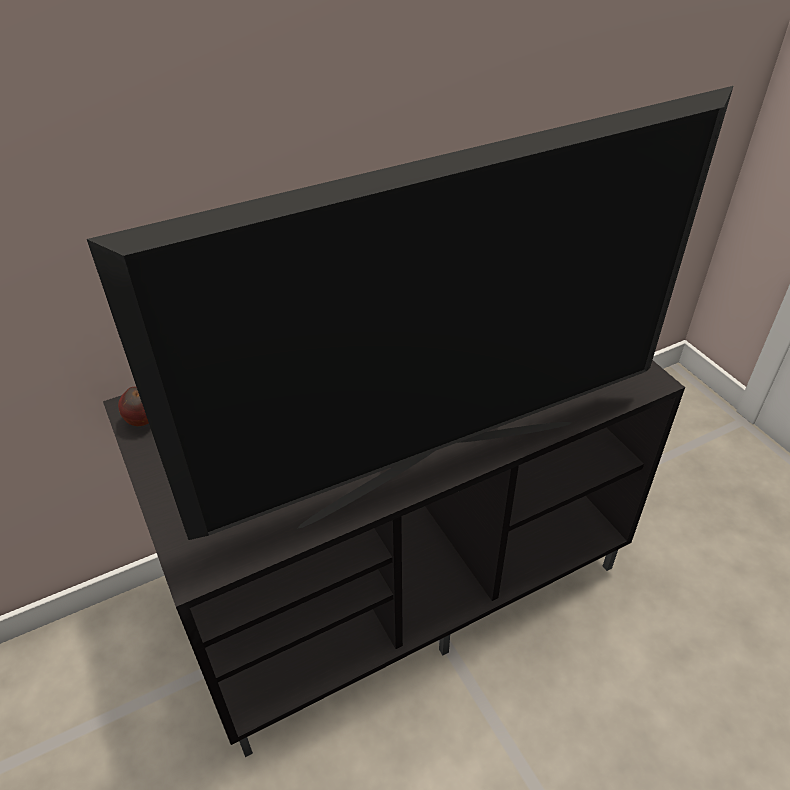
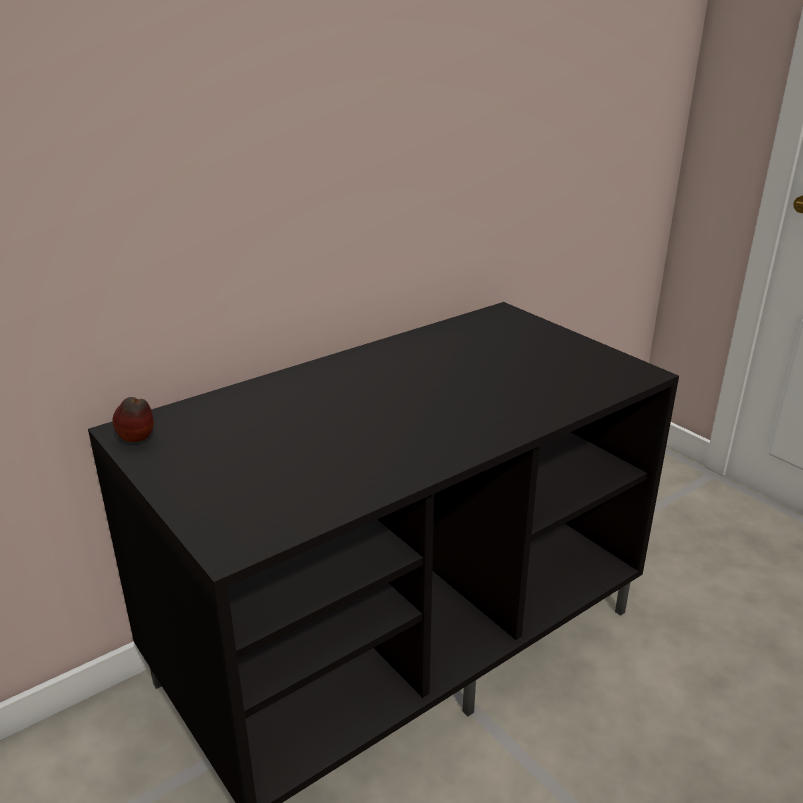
camera: 10 degrees left, 15 degrees down
(440, 468) = (466, 449): television -> none

